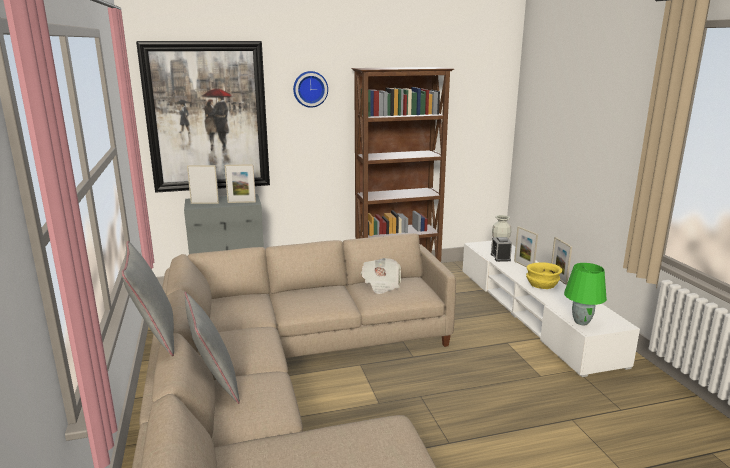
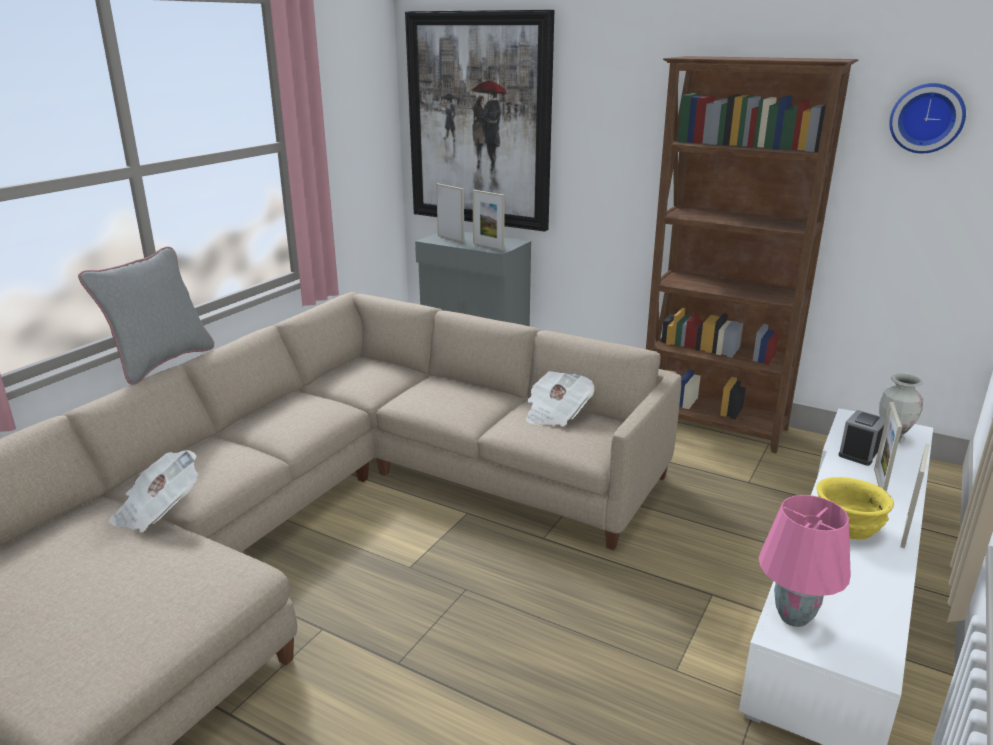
camera: 45 degrees right, 5 degrees up
(215, 384) = (205, 441): grey pillow -> none
(278, 429) = (158, 511): none -> newspaper
(310, 89) = (618, 89): wall clock -> wall clock (927, 118)
(581, 322) = (794, 617): green table lamp -> pink table lamp

